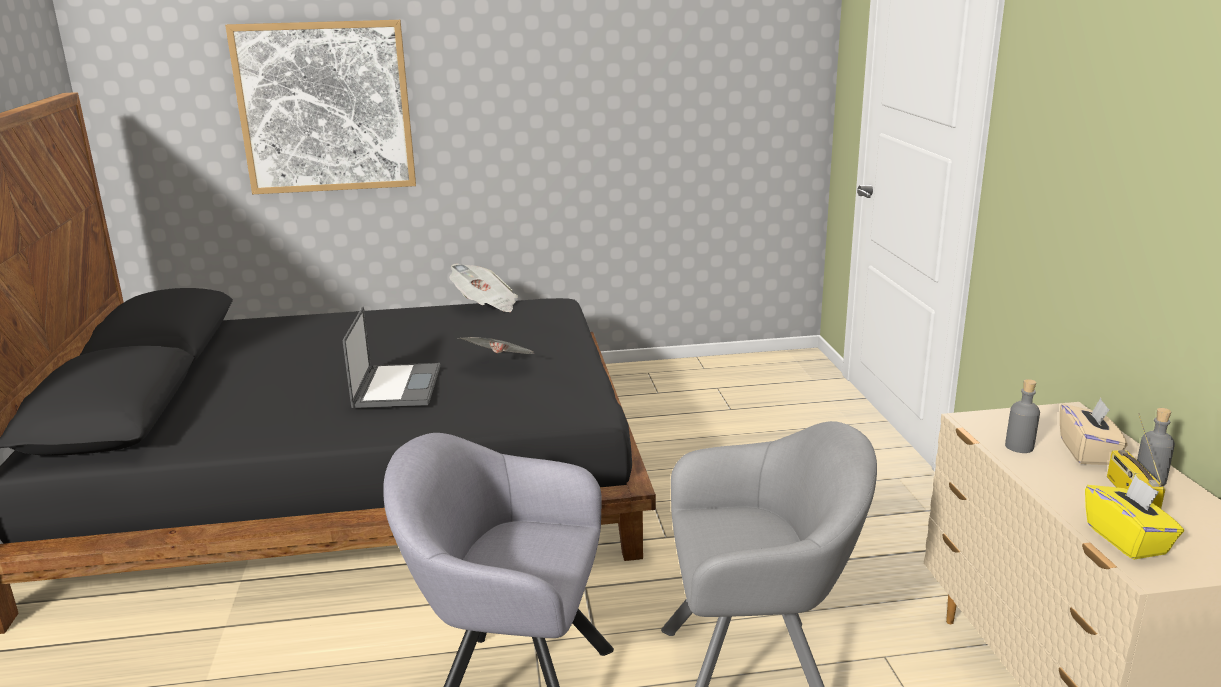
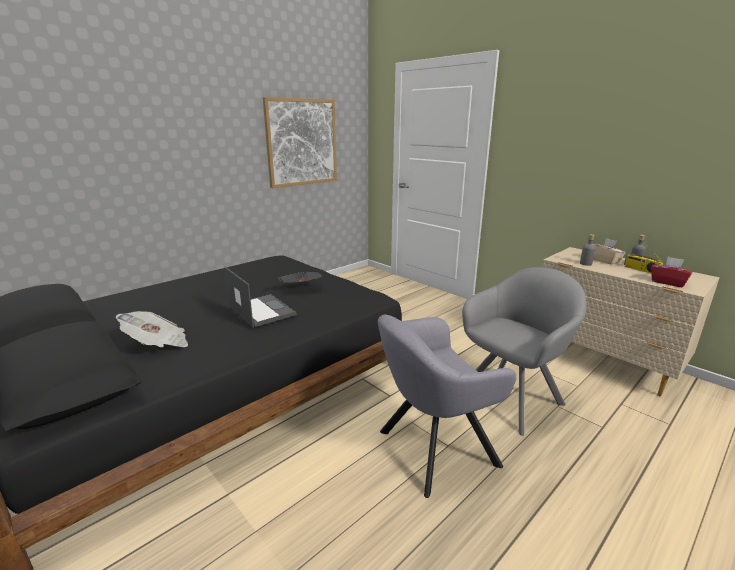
camera: 35 degrees left, 0 degrees up
(325, 107) = (110, 153): picture -> picture (302, 142)
(486, 305) = (243, 265): newspaper -> newspaper (158, 344)
(1127, 540) = (668, 282): yellow tissue box -> red tissue box

